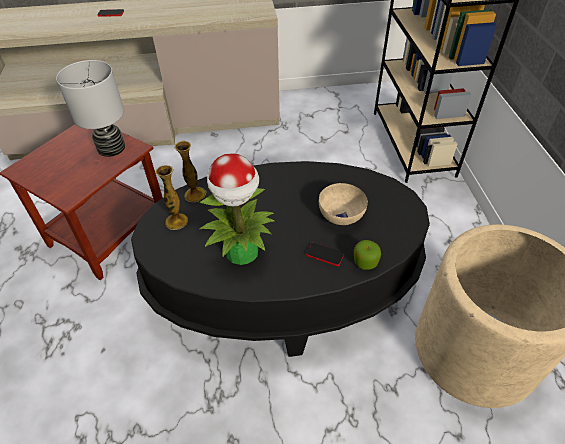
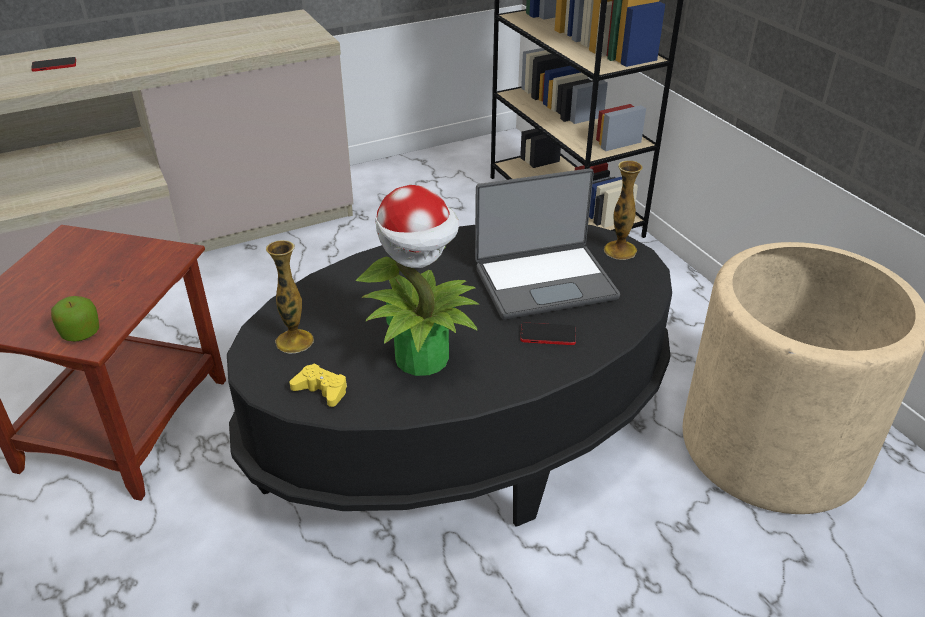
camera: 20 degrees left, 10 degrees down
(111, 148) = (131, 260): grey table lamp -> none
(176, 259) = (321, 390): none -> yellow game controller
(195, 194) = (305, 300): vase -> vase (620, 250)
(341, 214) = (544, 281): beige bowl -> laptop
(365, 262) = (609, 331): apple -> apple (81, 333)

